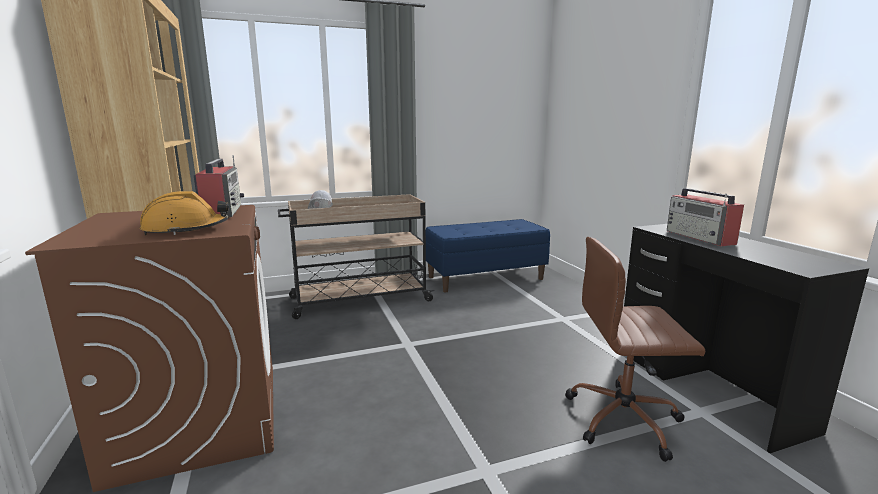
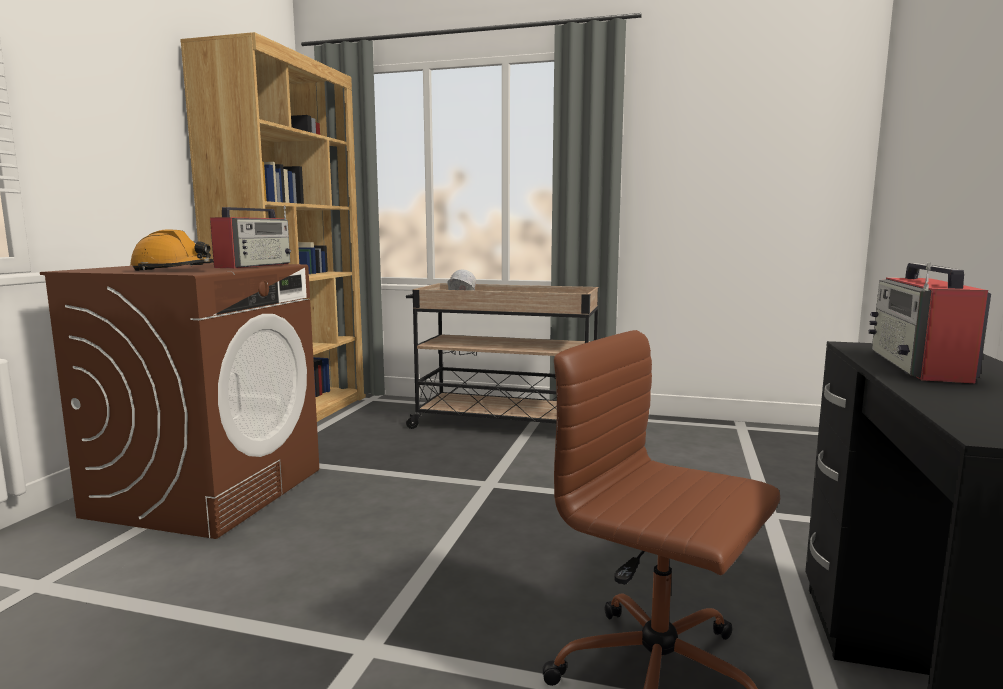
camera: 35 degrees right, 5 degrees down
(485, 278) = (717, 434): blue bench -> none

